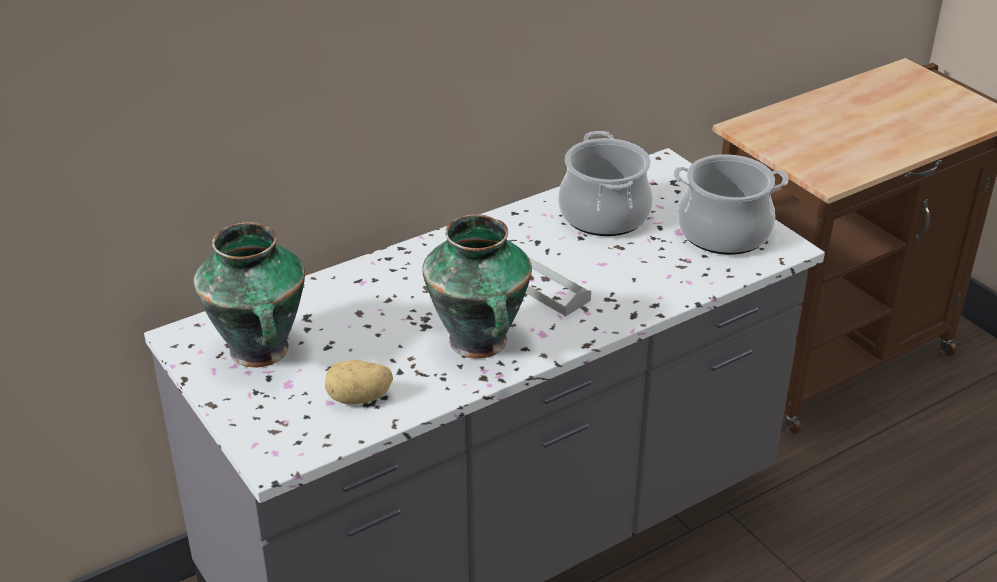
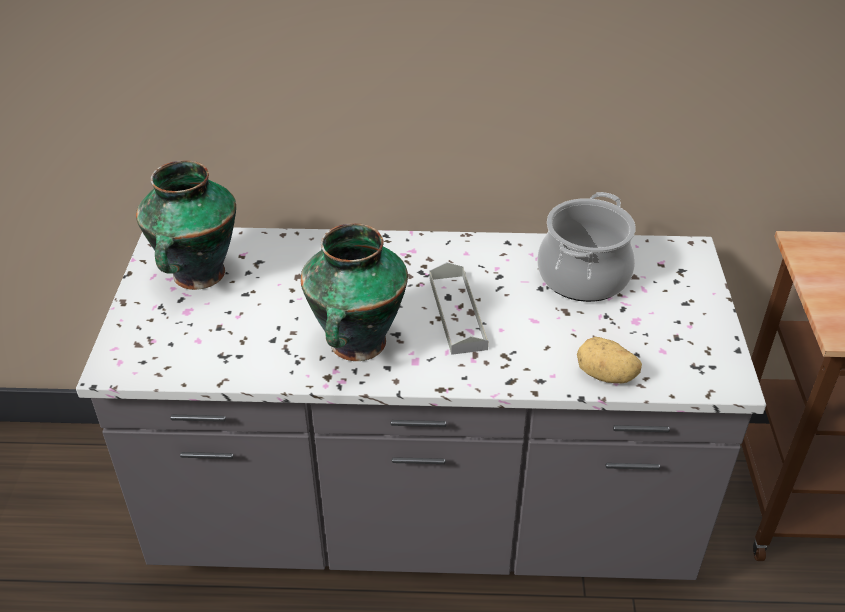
camera: 35 degrees right, 5 degrees up
(359, 398) = (221, 348): potato -> potato (605, 376)
(724, 232) = (680, 340): cooking pot -> none

